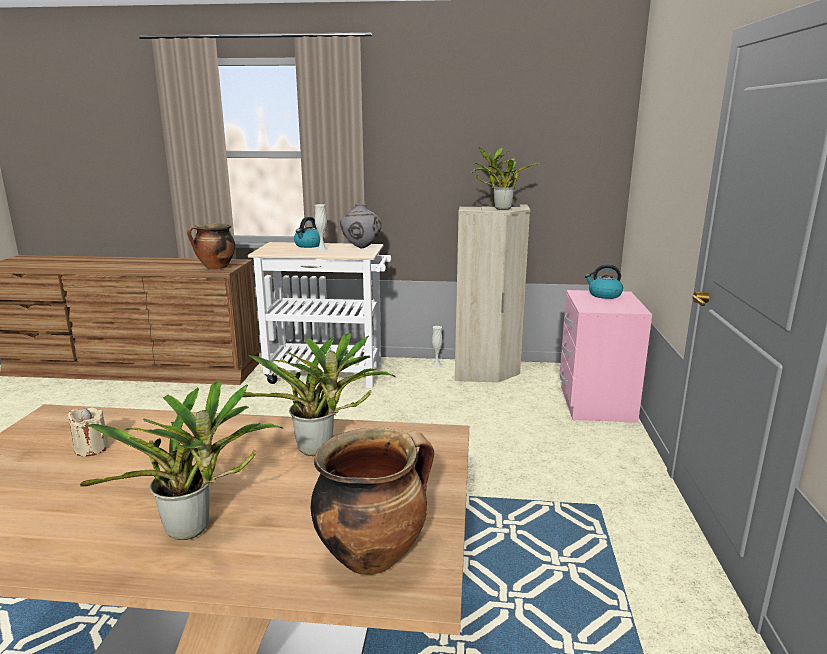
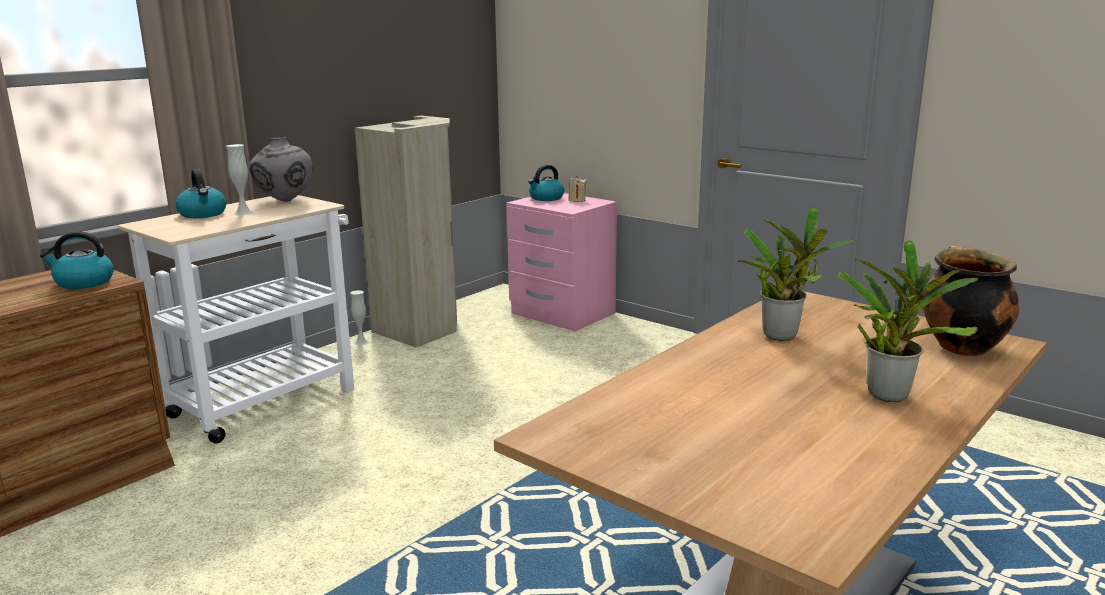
camera: 55 degrees left, 0 degrees up
(92, 448) = (676, 420): beige candle -> beige candle (576, 200)
(215, 267) = (83, 283): cooking pot -> kettle
(500, 209) = (425, 121): potted plant -> none

